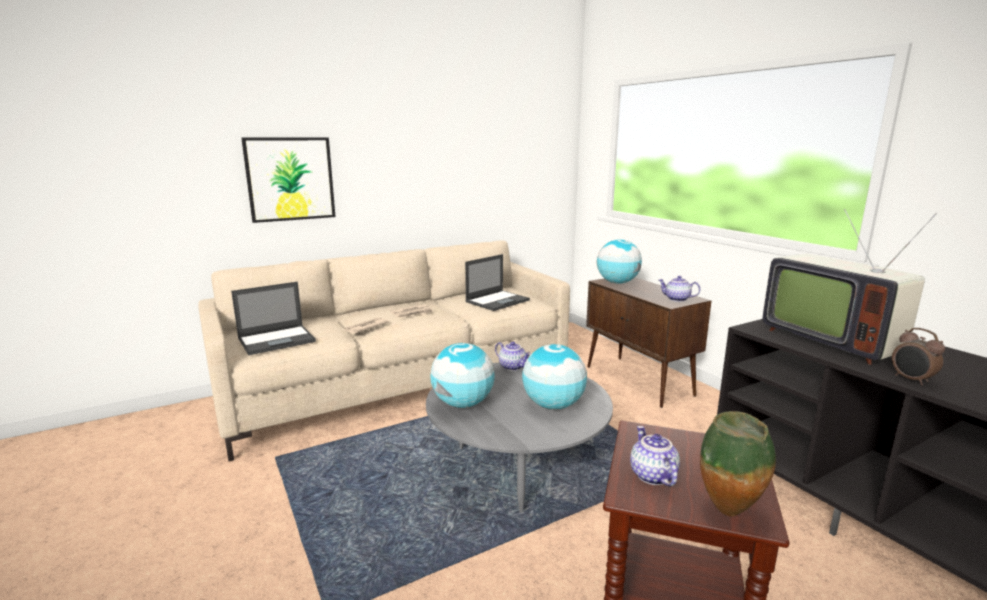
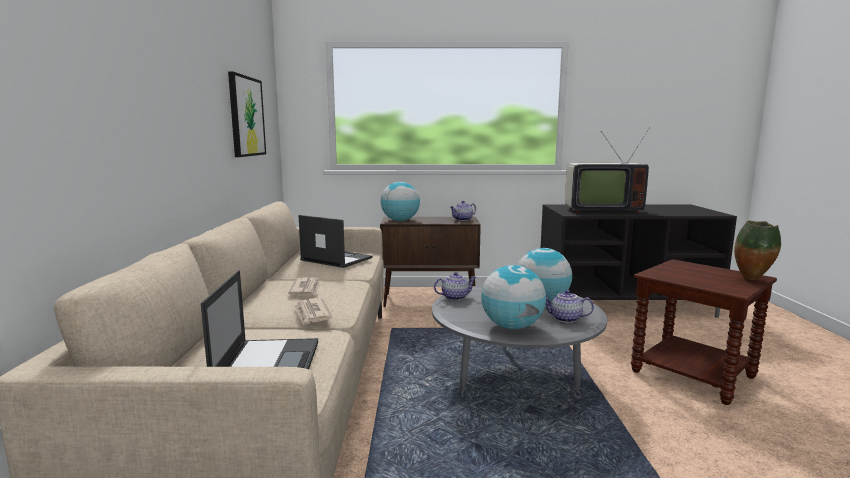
camera: 60 degrees left, 5 degrees down
(290, 179) = (92, 116): picture -> picture (246, 116)
(498, 301) = (335, 259): laptop -> laptop turned 45 degrees counterclockwise
(651, 475) = (711, 283): teapot -> teapot (565, 319)
(911, 380) = (661, 214): alarm clock -> none

